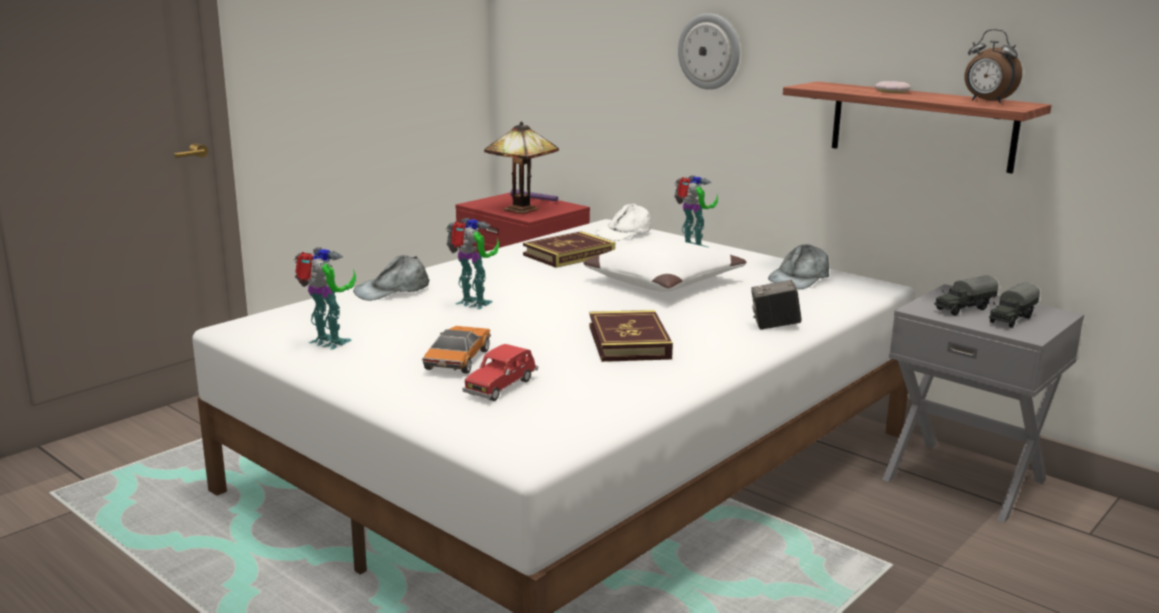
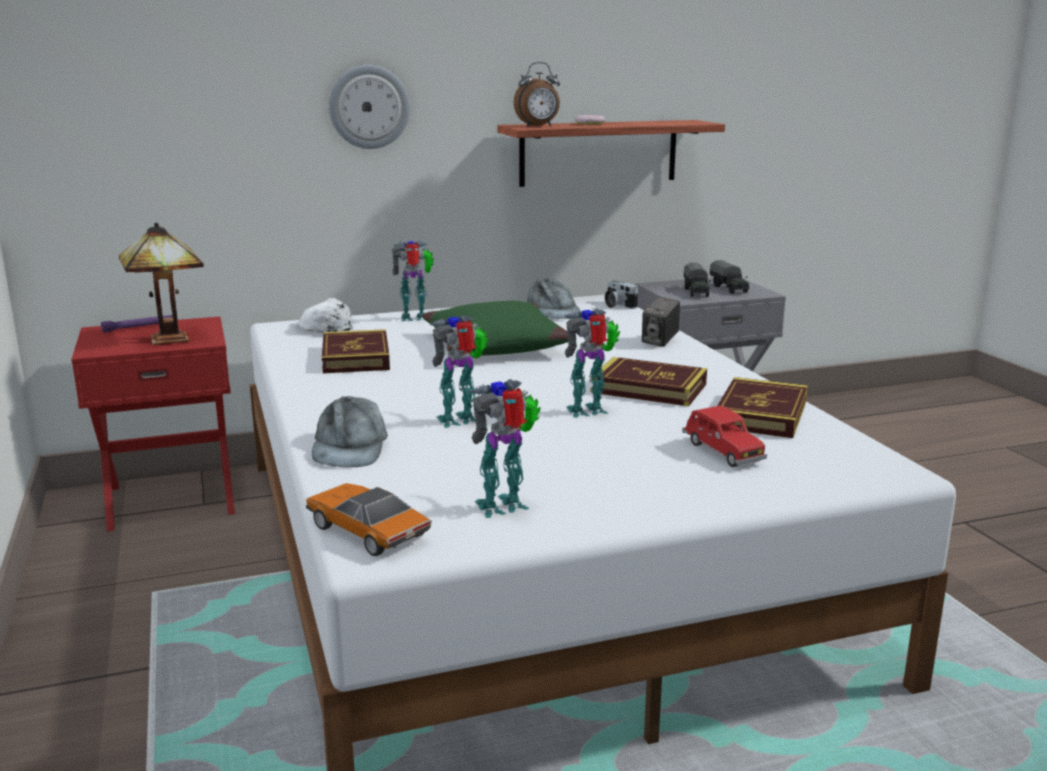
camera: 60 degrees left, 0 degrees up
(458, 359) = (626, 455): toy car -> toy car (367, 531)
(541, 333) = (589, 412): none -> toy robot
(616, 389) = (761, 414): none -> book
(624, 233) = (321, 327): white cap -> white cap turned 150 degrees clockwise
(662, 280) = (494, 345): white pillow -> green pillow
(867, 294) = (617, 305): none -> camera
(986, 101) = (670, 122): alarm clock -> alarm clock (538, 126)

